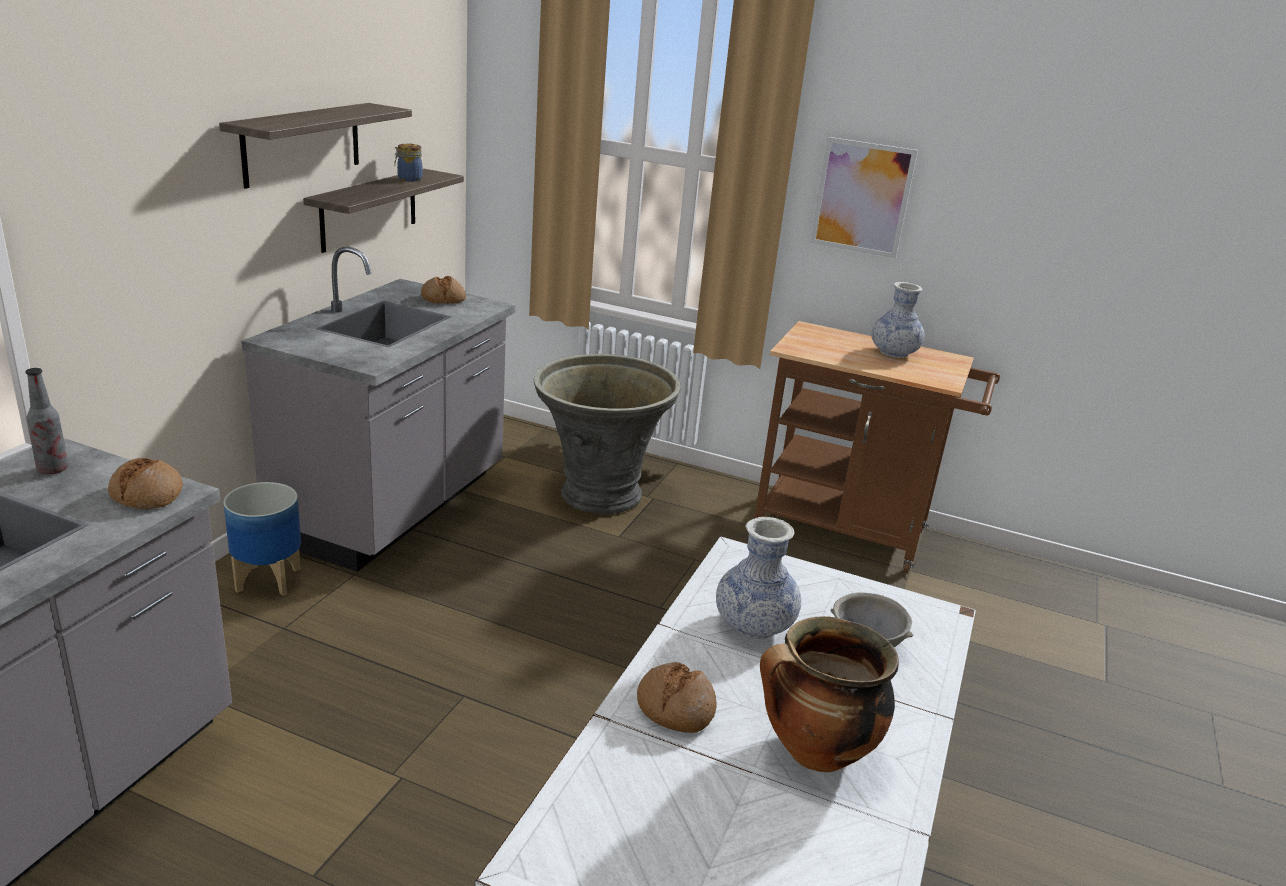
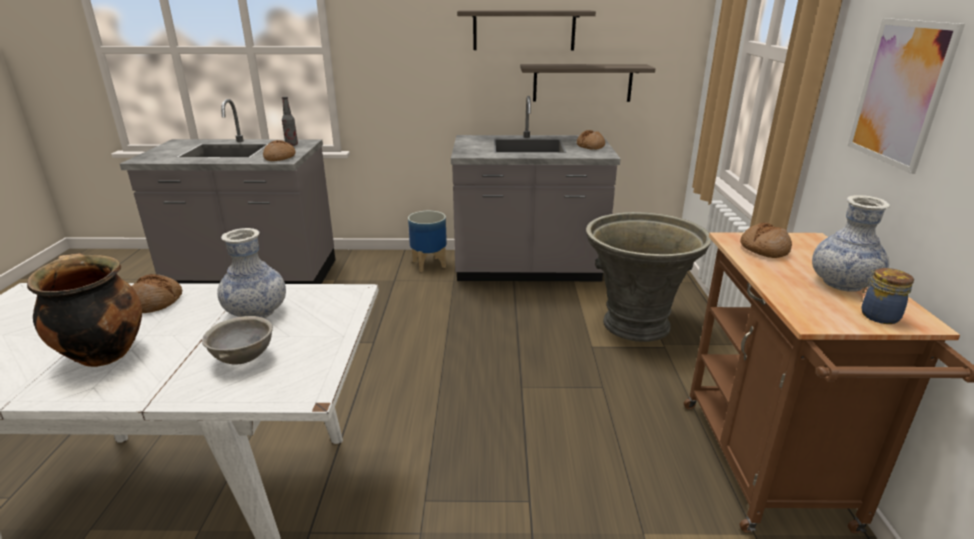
camera: 70 degrees right, 0 degrees up
(408, 179) = (611, 65): jar -> jar (878, 315)
(820, 348) = (763, 249): none -> bread

